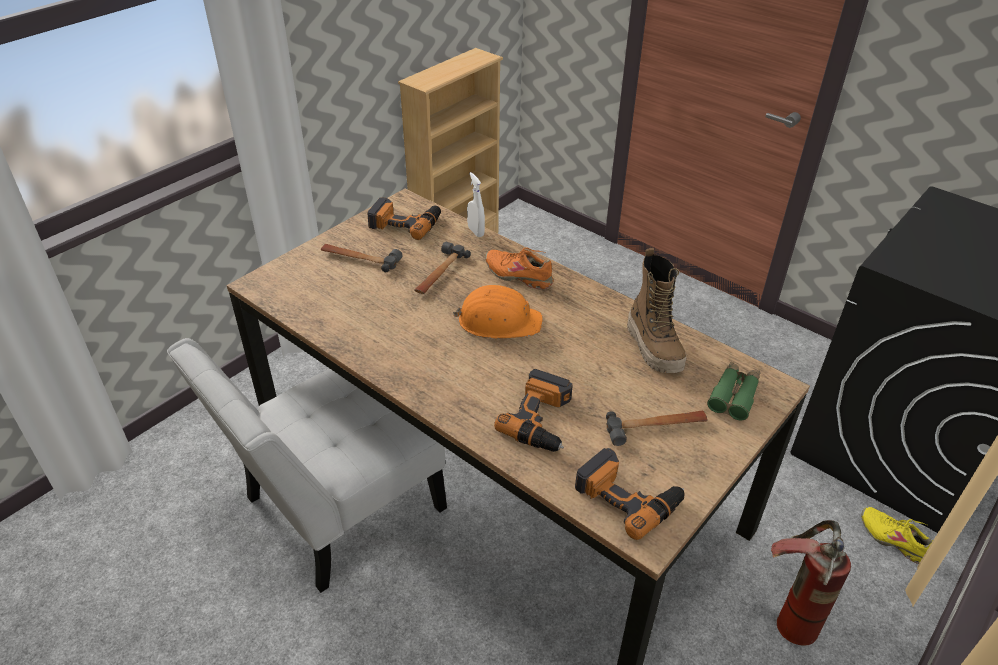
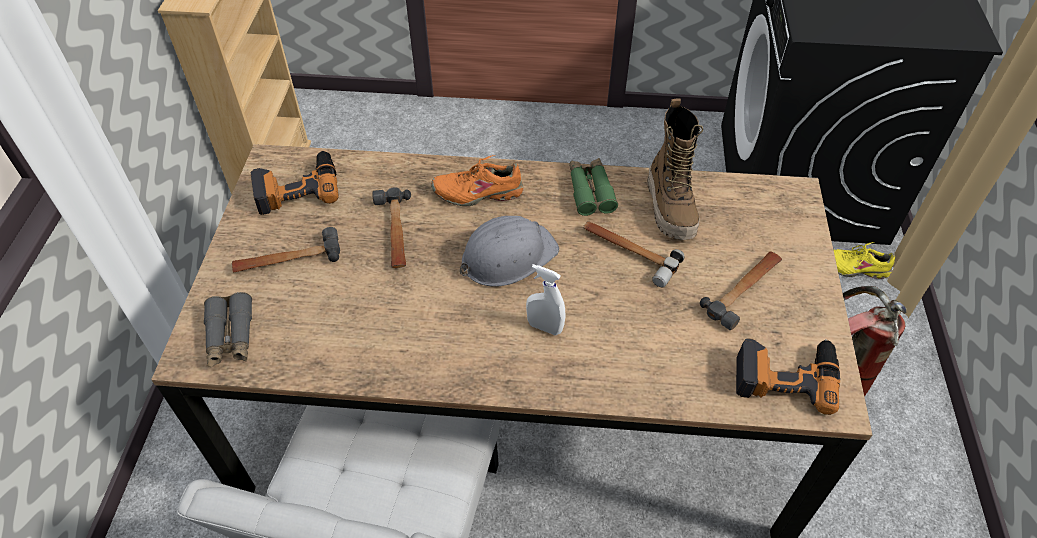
camera: 35 degrees left, 10 degrees up
(287, 284) = (230, 336): none -> grey binoculars
(475, 232) = (386, 162): white spray bottle -> white spray bottle (544, 327)
(498, 321) = (507, 256): orange hard hat -> grey hard hat
(542, 419) = (646, 341): power drill -> none
(589, 359) = (628, 252): none -> hammer
(654, 347) = (670, 207): boot -> boot turned 45 degrees clockwise
(734, 395) = (774, 220): green binoculars -> green binoculars (590, 191)

